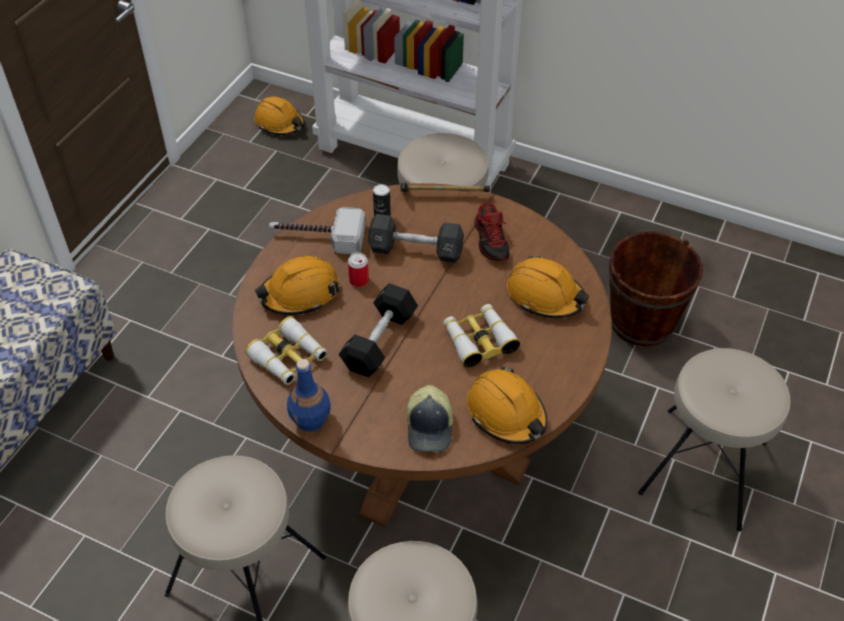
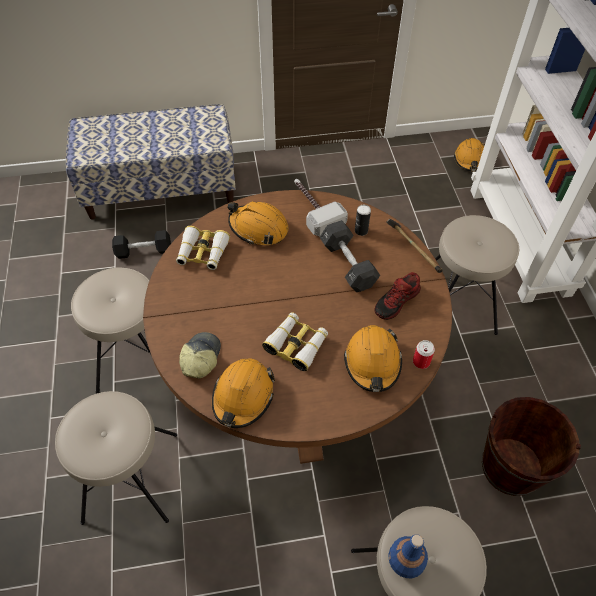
camera: 55 degrees right, 5 degrees up
(311, 419) = (162, 292): blue bottle -> blue bottle (405, 563)
(359, 280) = (294, 250): can -> can (421, 361)
(379, 341) = (251, 290): black dumbbell -> black dumbbell (144, 251)
(430, 427) = (200, 358): cap -> cap turned 135 degrees clockwise

